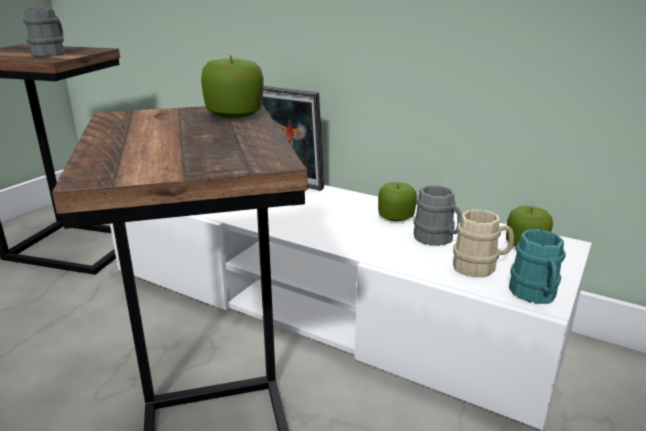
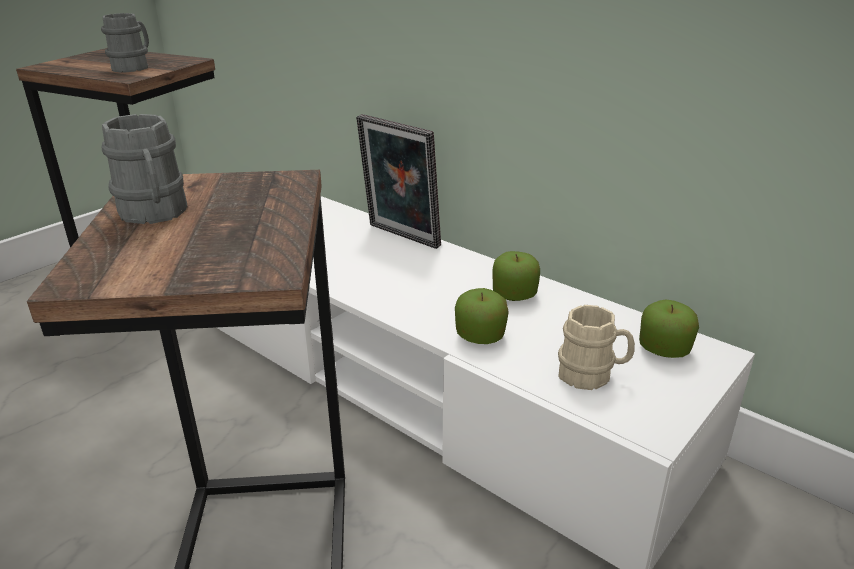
camera: 10 degrees right, 5 degrees up
(235, 115) = (276, 190): apple -> apple (480, 336)
(437, 239) = (553, 331): grey mug -> grey mug (155, 214)
(534, 295) = (645, 422): turquoise mug -> none

